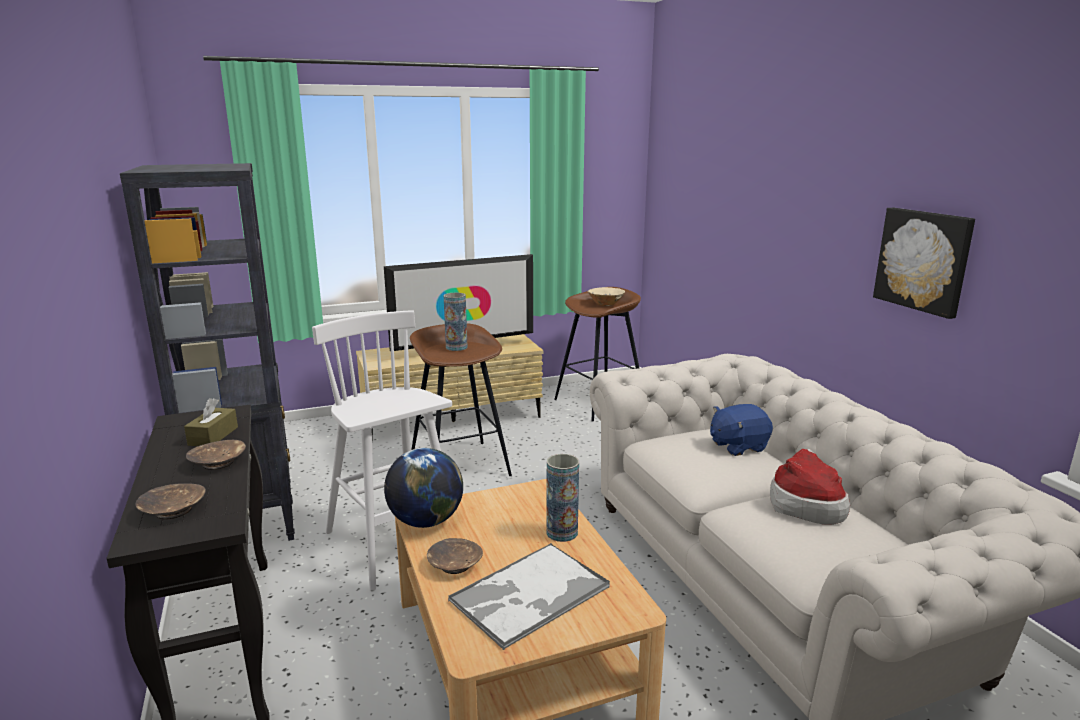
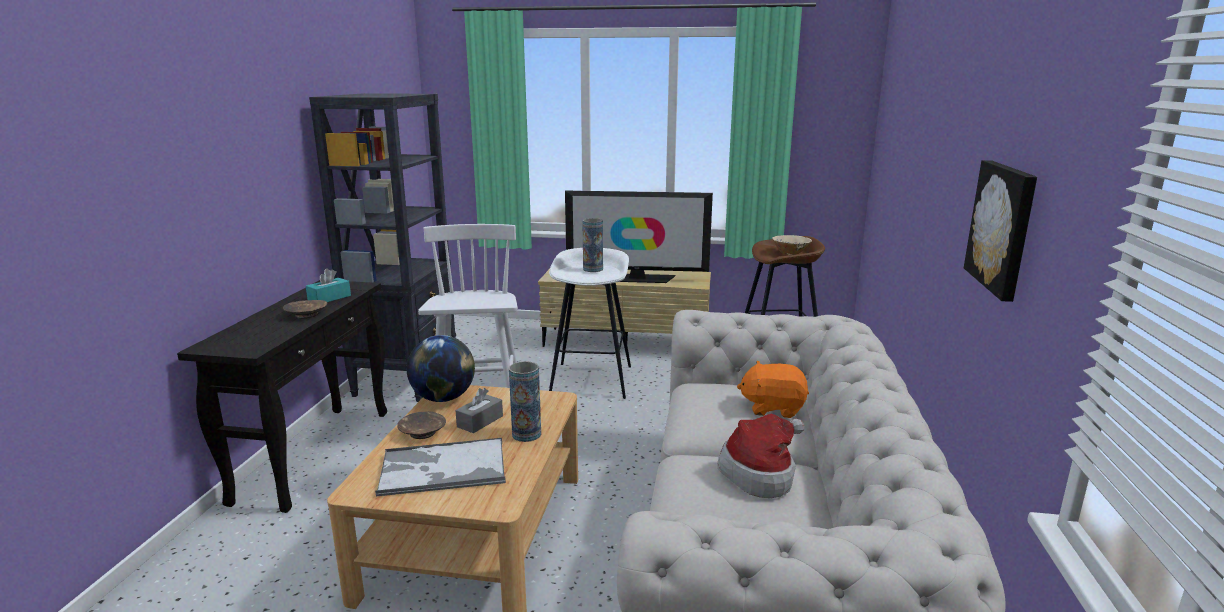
camera: 30 degrees right, 0 degrees up
(173, 511) = (243, 336): brown bowl -> none
(213, 436) = (329, 298): brown tissue box -> turquoise tissue box
(460, 465) = (592, 380): brown stool -> white stool
(499, 534) = (480, 421): none -> grey tissue box
(737, 446) = (773, 407): blue plush toy -> orange plush toy

